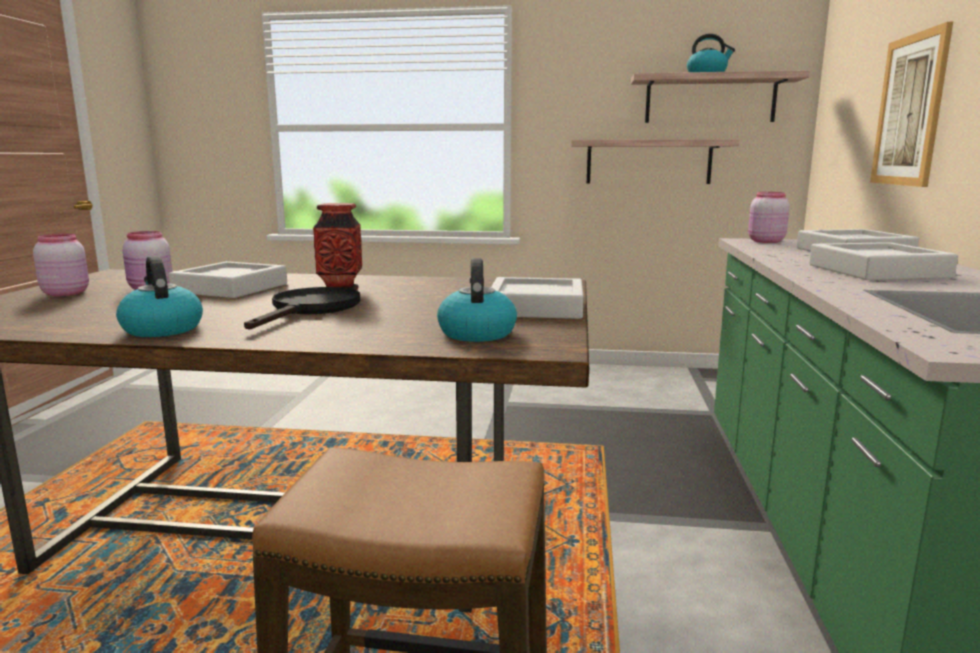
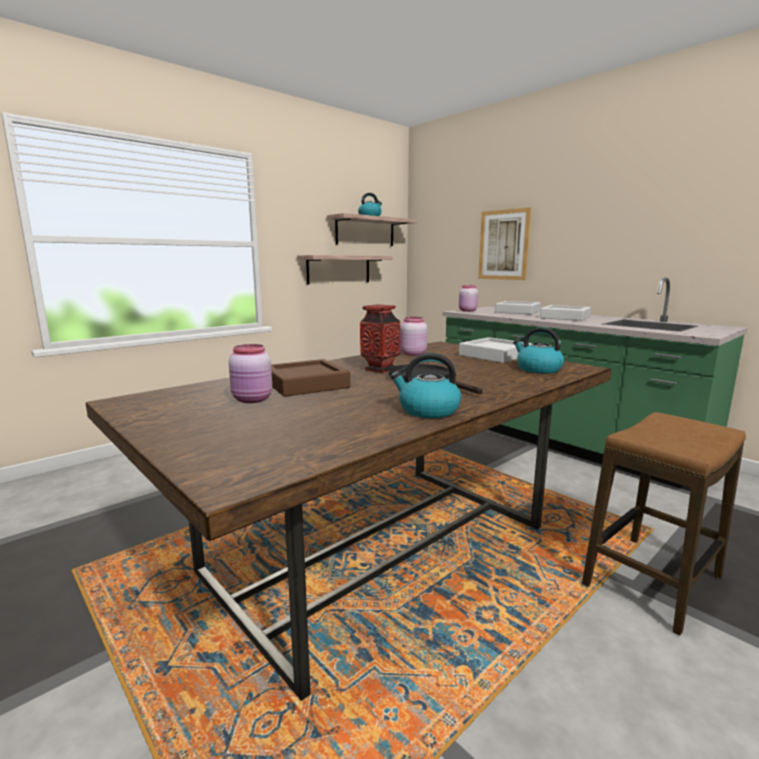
camera: 50 degrees left, 0 degrees up
(65, 293) = (200, 421): pink jar -> pink jar (412, 354)
(230, 288) = (306, 384): grey tray -> brown tray

